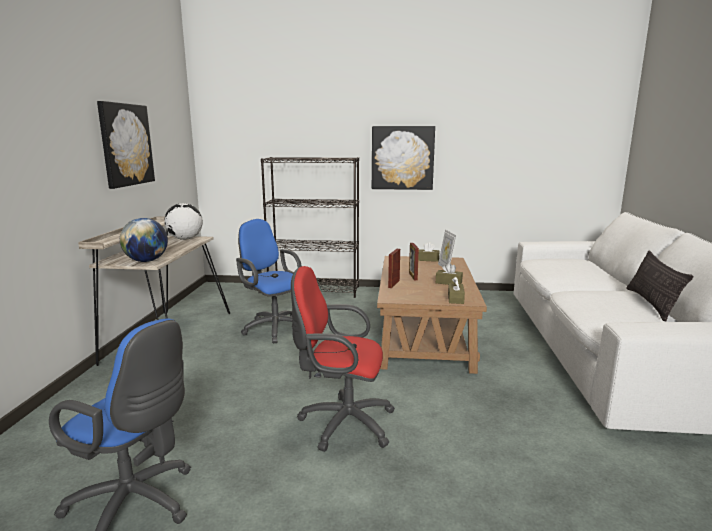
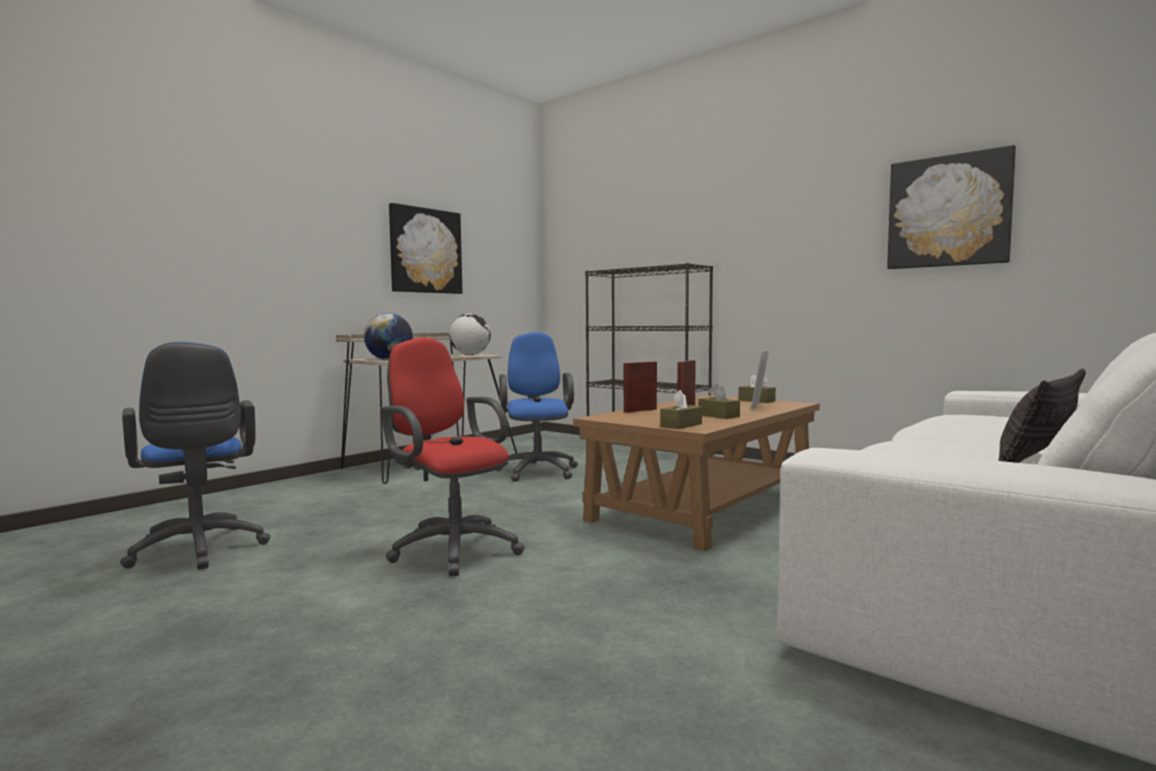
camera: 35 degrees right, 10 degrees down
(402, 158) = (772, 263): picture -> picture (948, 211)

